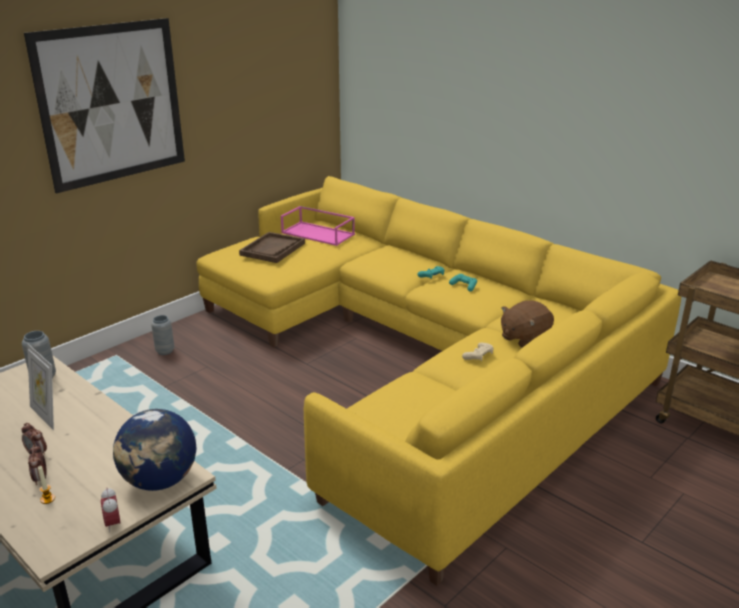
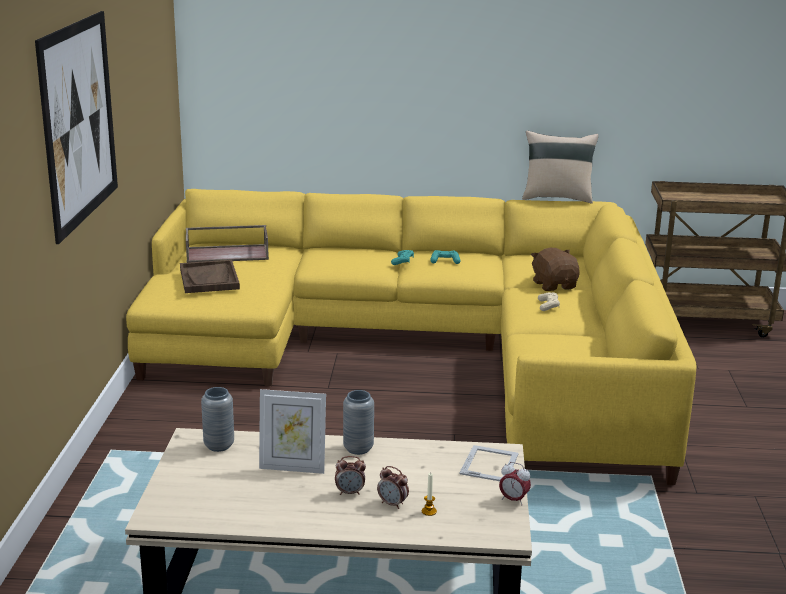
camera: 40 degrees left, 5 degrees down
(160, 481) = (490, 463): globe -> picture frame
(165, 351) = (161, 428): grey vase -> grey vase (358, 449)
(319, 233) = (228, 253): pink tray -> brown tray
(524, 338) = (554, 285): brown plush toy -> brown plush toy turned 150 degrees clockwise
(604, 253) = (557, 198): none -> beige pillow

